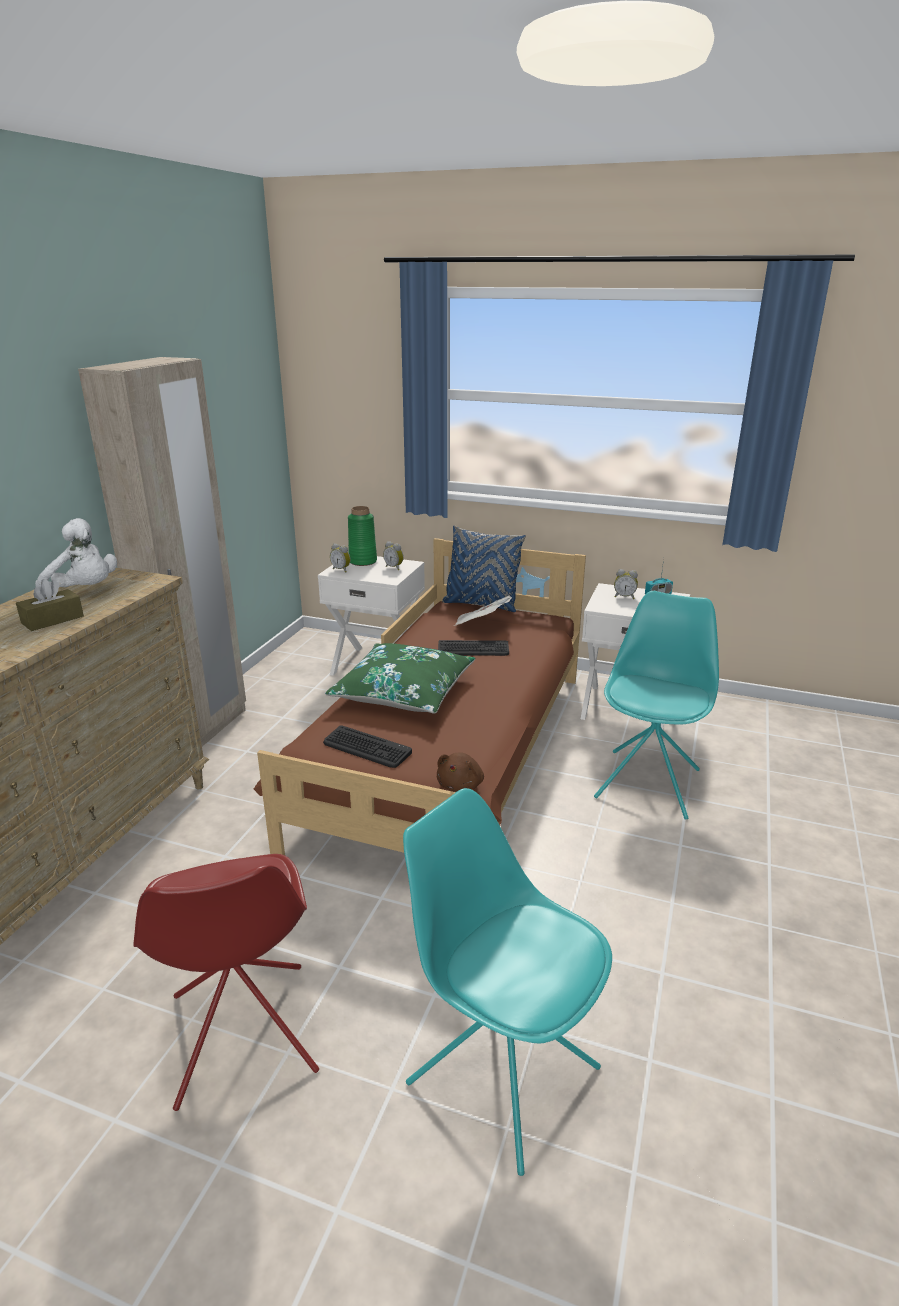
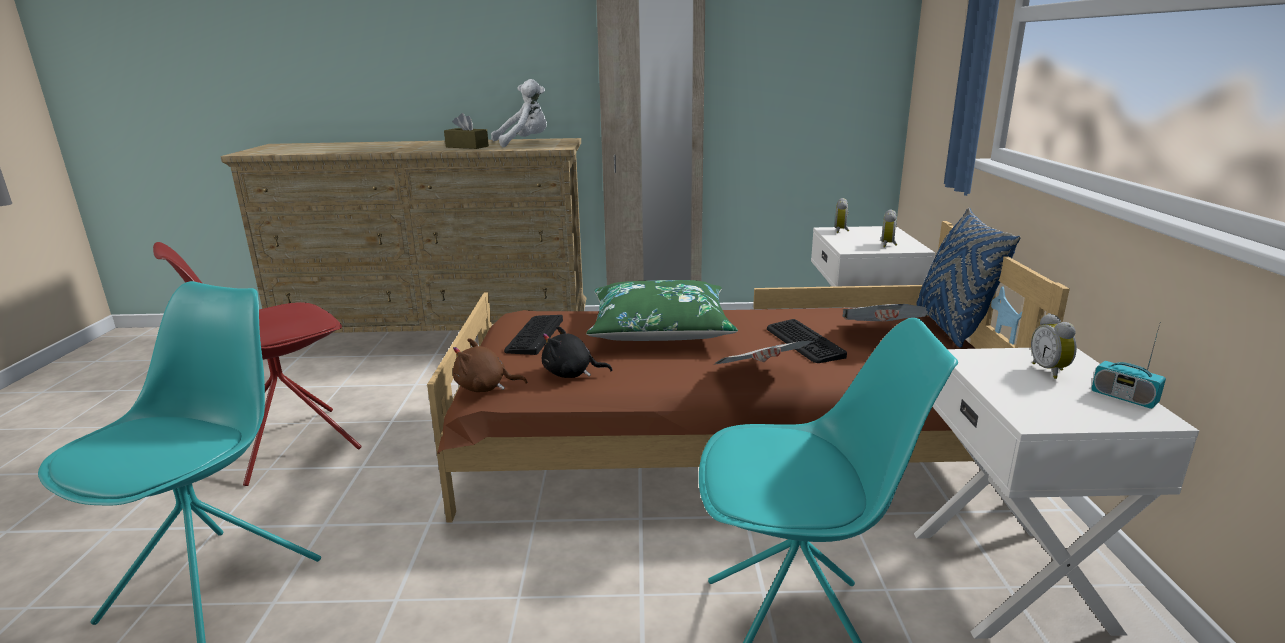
camera: 70 degrees right, 5 degrees down
(84, 591) = (524, 143): white plush toy -> white plush toy turned 120 degrees counterclockwise
(362, 561) = (880, 233): green vase -> none
(463, 742) = (571, 374): none -> black plush toy
(517, 676) = (759, 377): none -> newspaper

